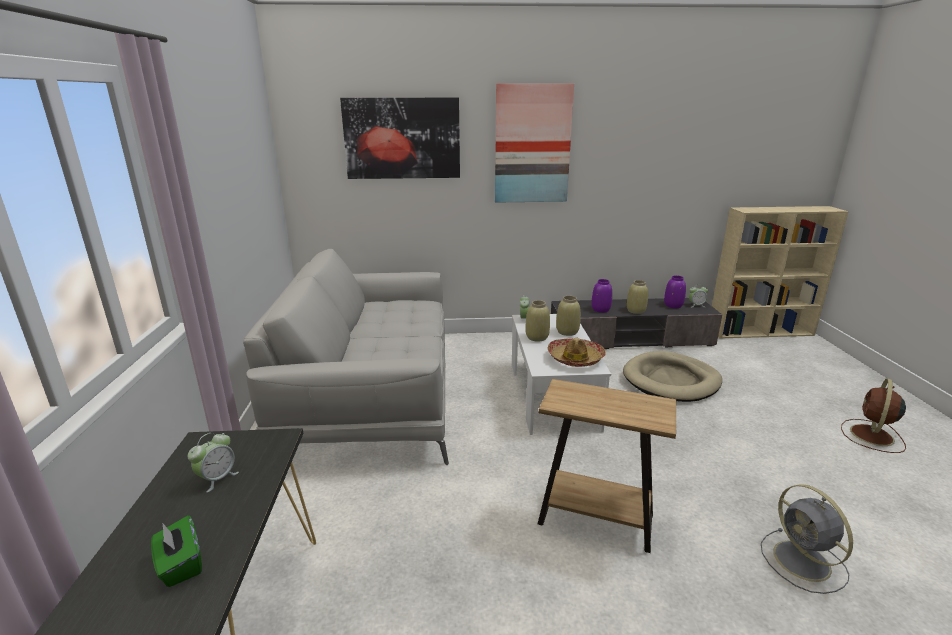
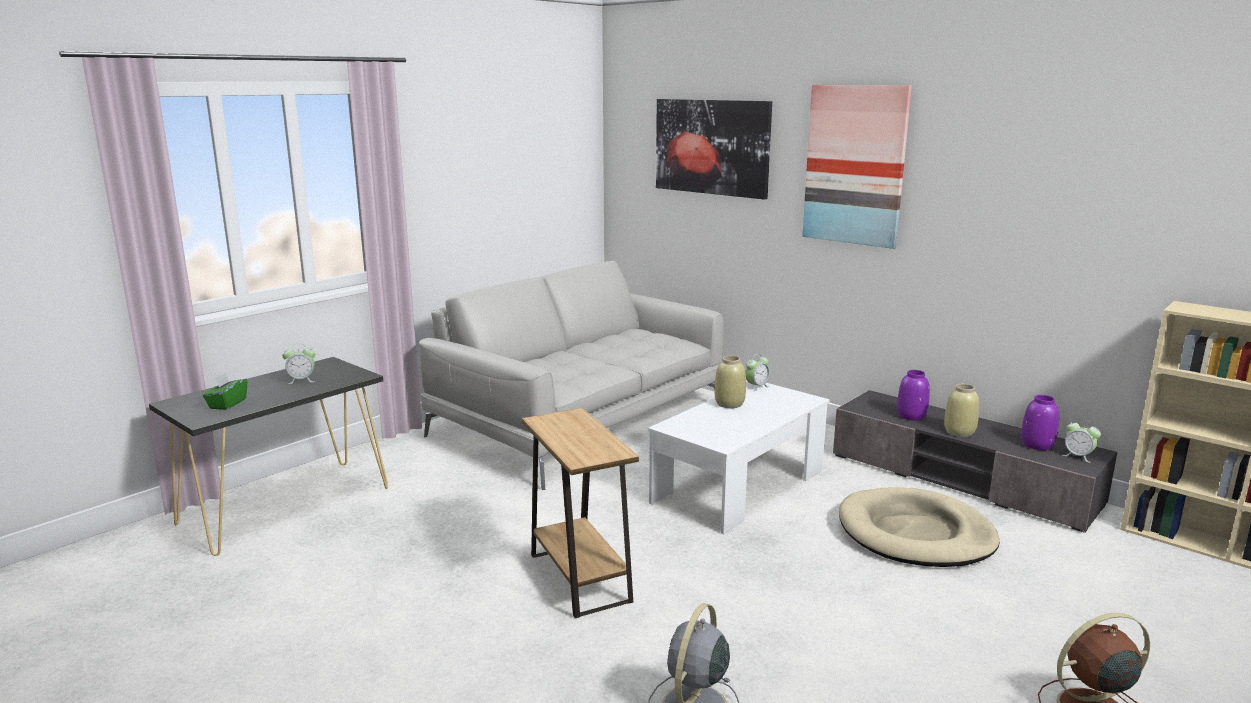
camera: 45 degrees right, 5 degrees down
(567, 332) = (773, 410): beige vase -> none
(575, 358) = (722, 431): hat -> none

